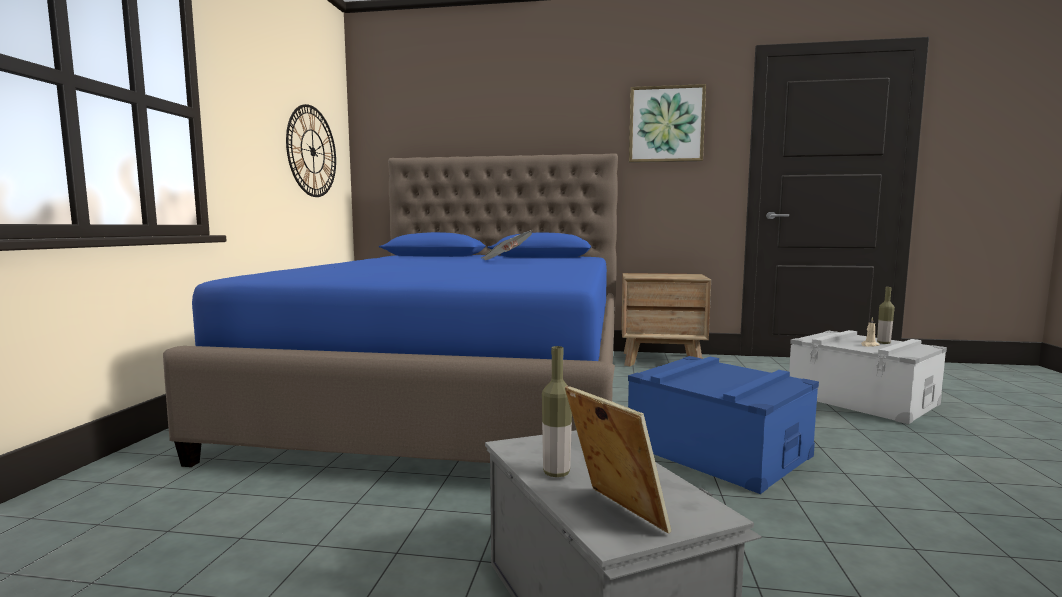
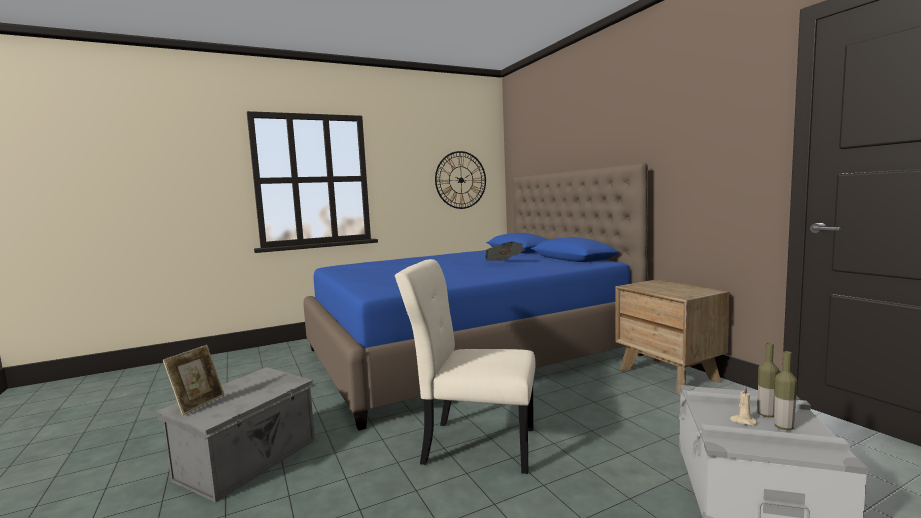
camera: 55 degrees right, 0 degrees up
(556, 473) = (236, 385): bottle -> bottle (766, 415)
(666, 124) = (698, 125): picture -> none
(717, 450) = (474, 445): blue storage box -> beige chair

